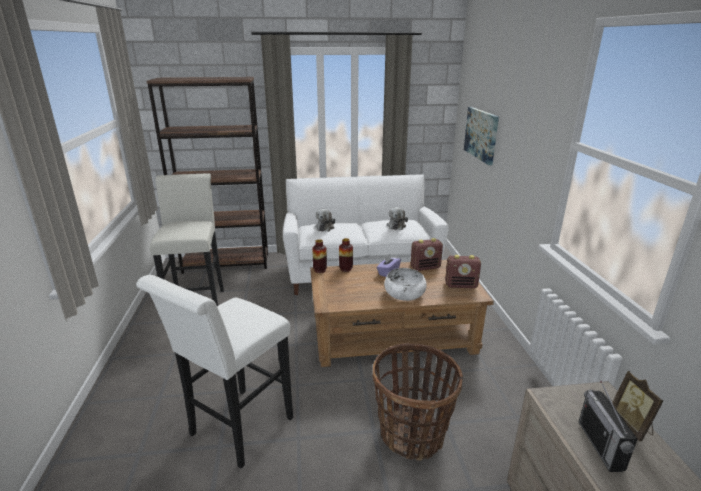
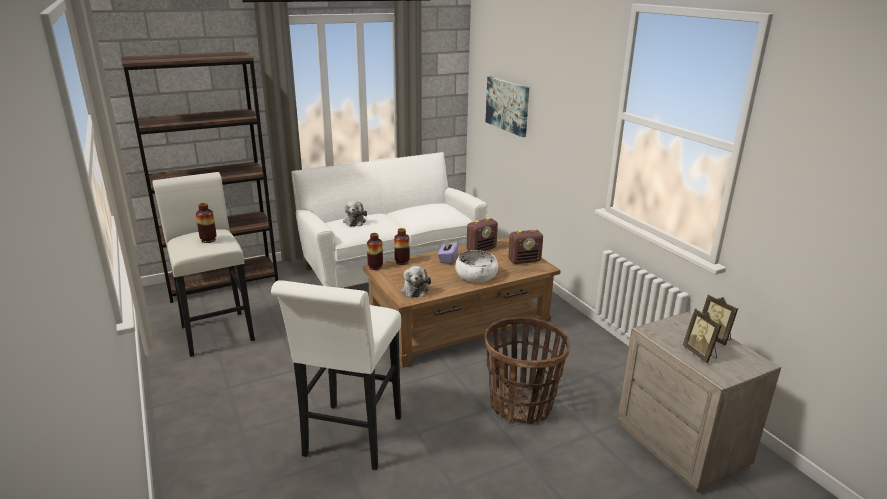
camera: 20 degrees left, 0 degrees up
(187, 228) = (208, 240): none -> vase
(396, 225) = (431, 210): plush toy -> plush toy (414, 289)
(600, 445) = (700, 354): radio -> picture frame

